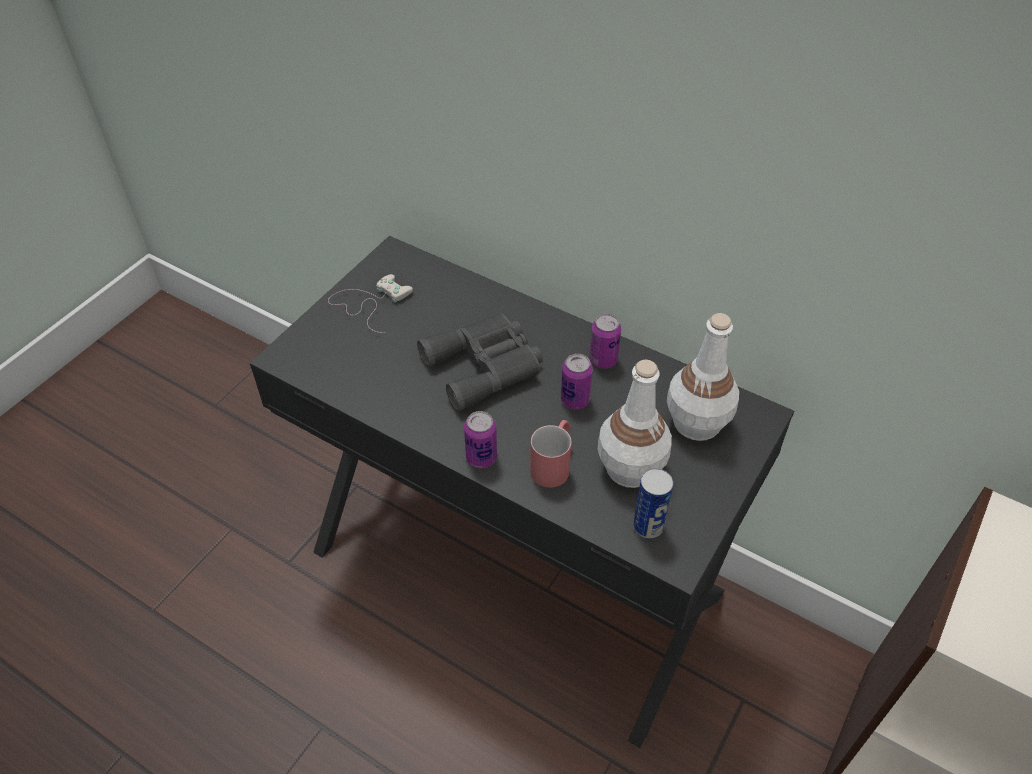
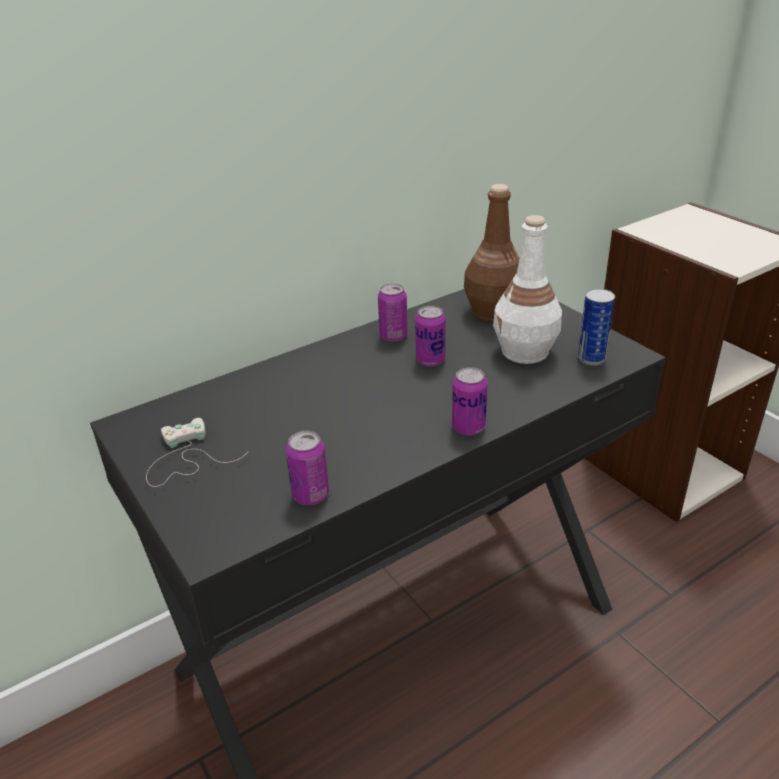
camera: 65 degrees left, 15 degrees down
(355, 388) = (310, 495): none -> can
(486, 366) = (350, 399): grey binoculars -> none
(553, 463) = (499, 388): red mug -> none
(696, 422) = (493, 312): white bottle -> brown bottle

